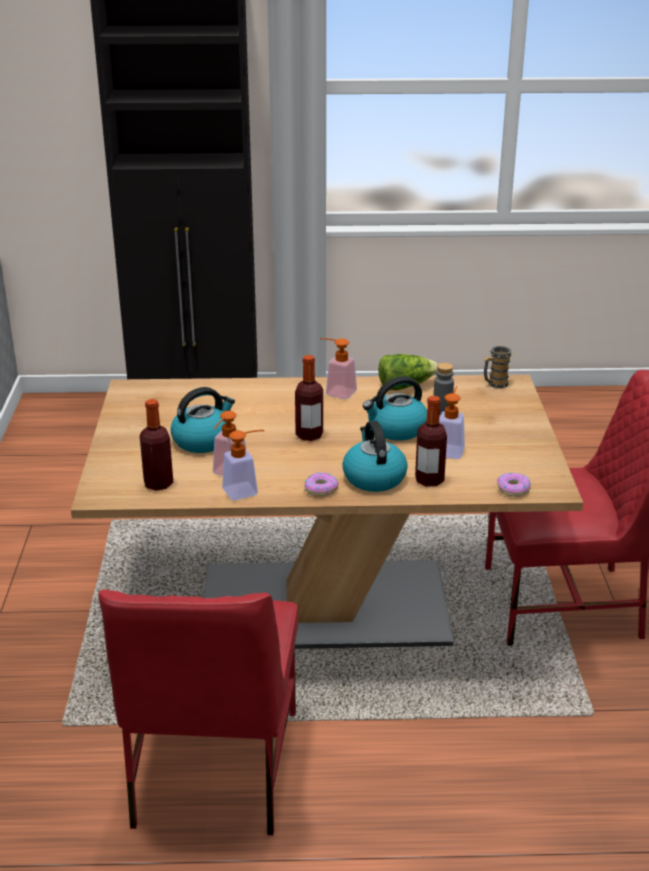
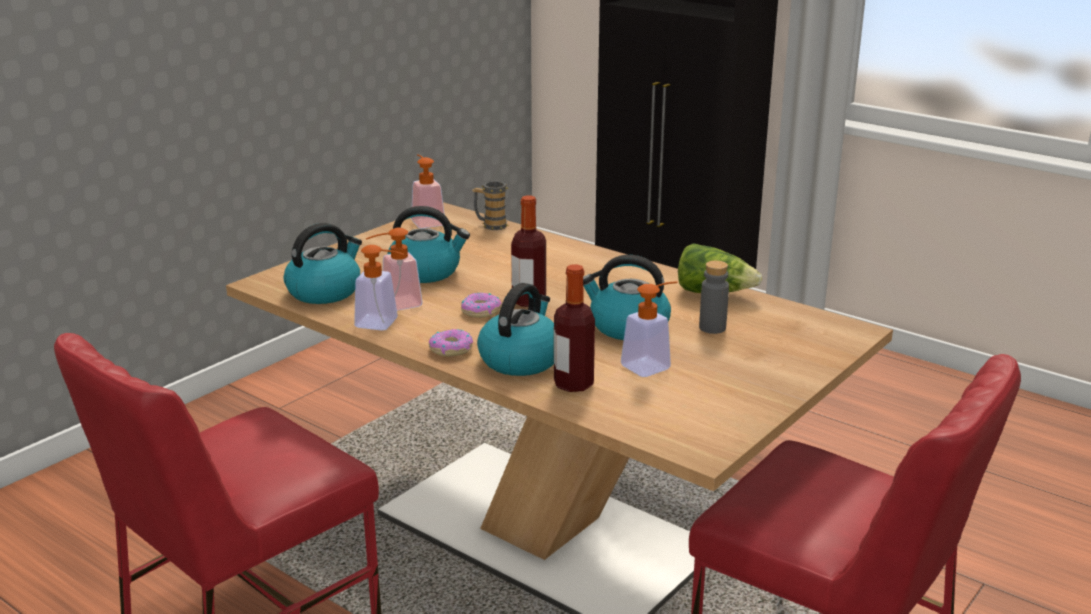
camera: 40 degrees right, 5 degrees down
(158, 484) = (325, 291): bottle -> kettle
(336, 392) = (628, 274): soap dispenser -> soap dispenser (426, 221)
(495, 384) = (825, 325): mug -> mug (490, 225)
(513, 489) = (651, 430): donut -> donut (480, 311)

